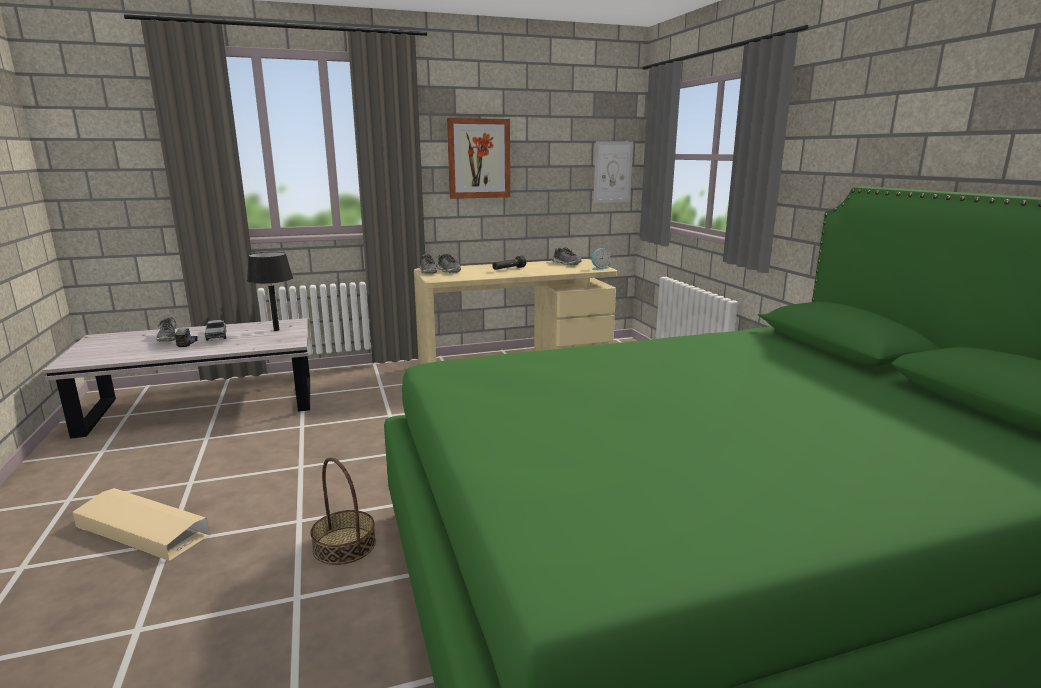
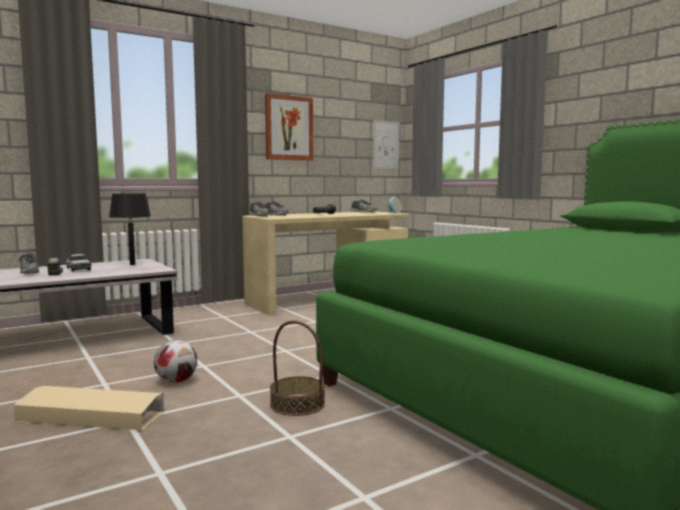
camera: 15 degrees left, 10 degrees down
(257, 488) = (177, 381): none -> football

